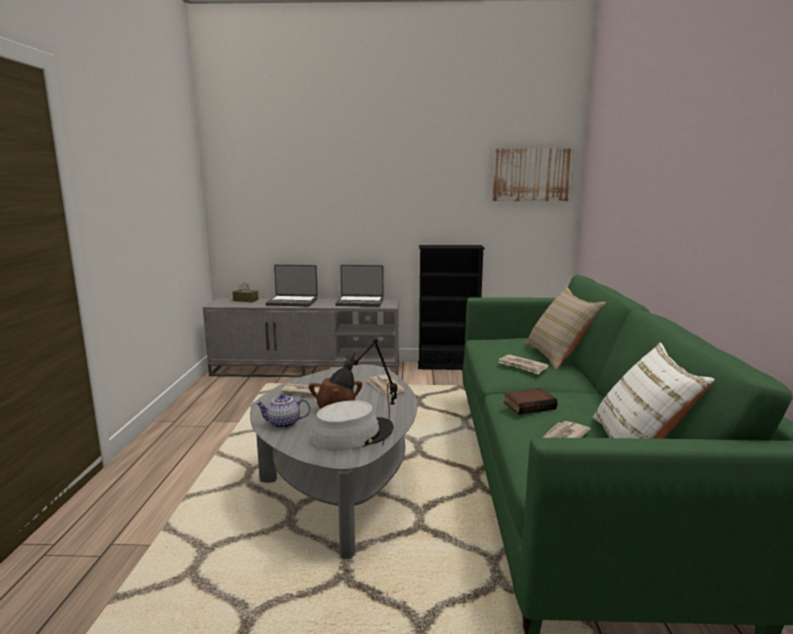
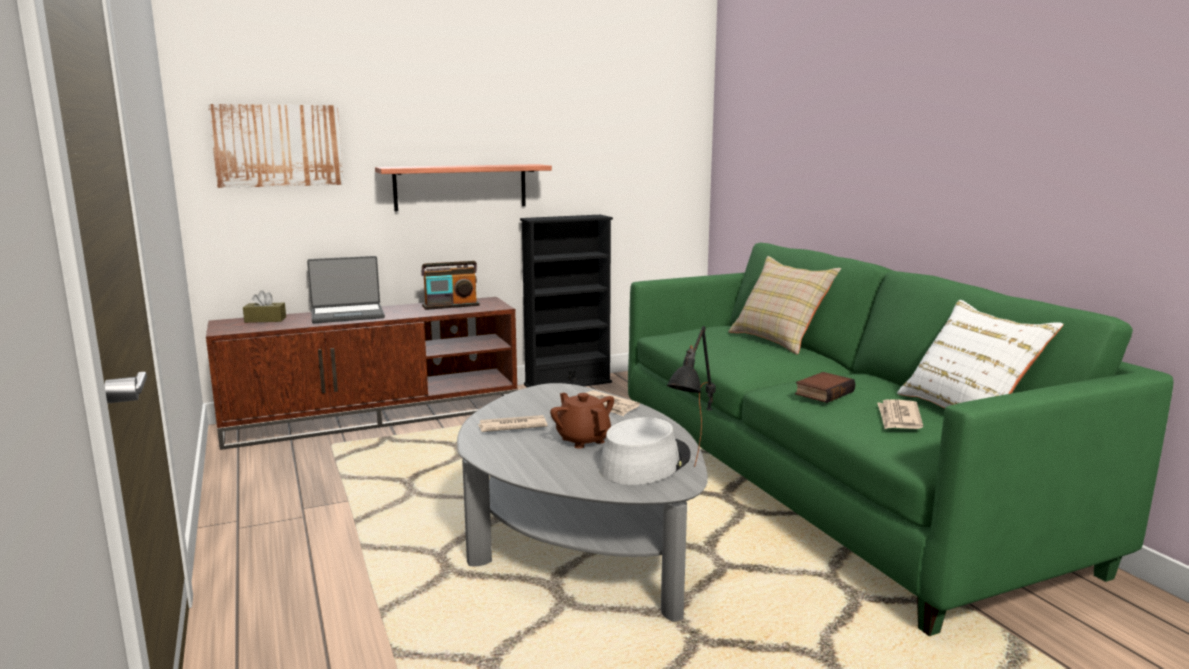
camera: 25 degrees left, 0 degrees up
(283, 424) = (540, 468): teapot -> none
(308, 369) = (375, 416): grey tv stand -> brown tv stand
(360, 302) = (451, 306): laptop -> radio
(377, 221) = (460, 187): none -> shelf
(522, 366) = (762, 355): newspaper -> none
(531, 175) = (656, 120): picture -> picture (278, 145)

